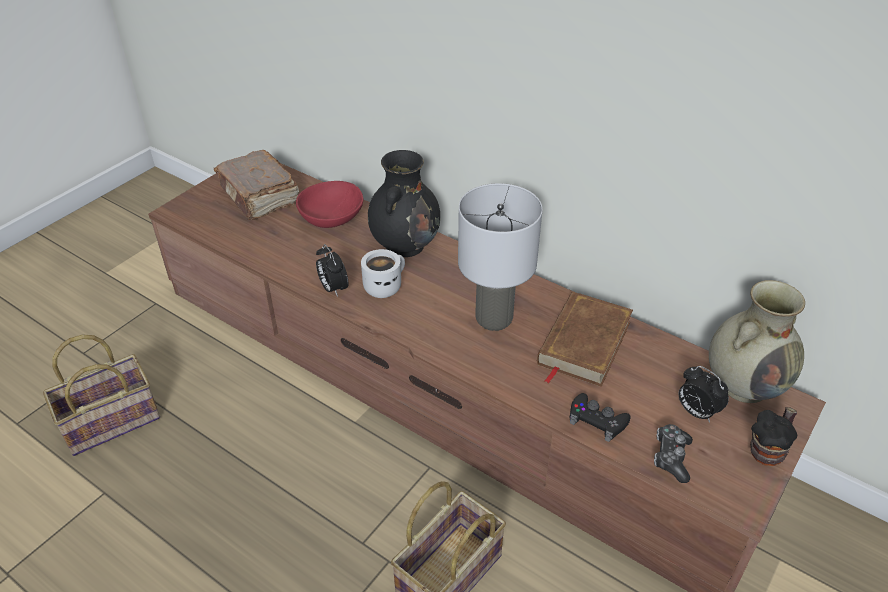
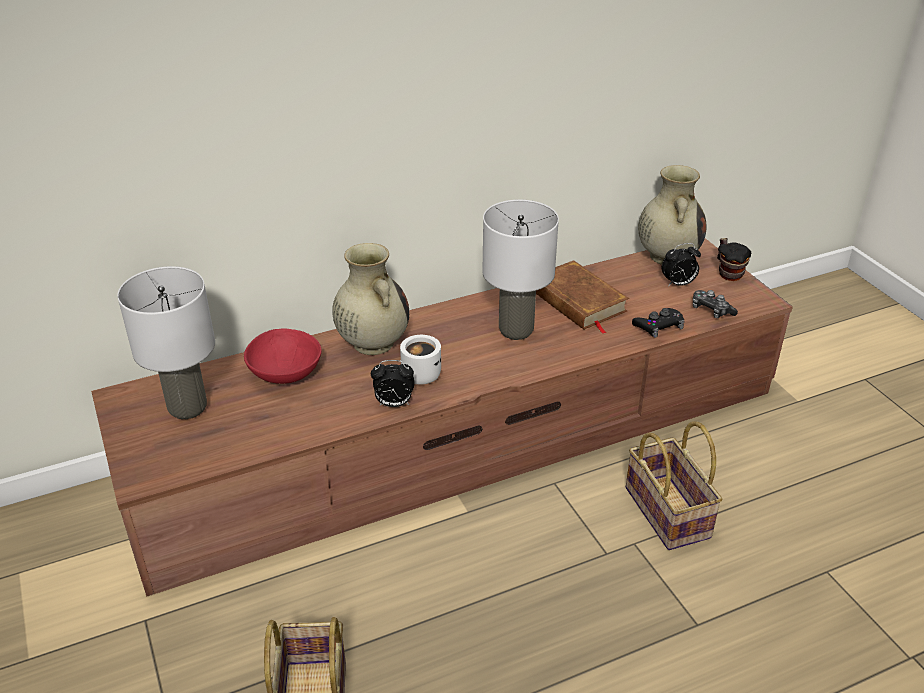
camera: 60 degrees left, 5 degrees down
(259, 197) = (189, 410): brown book -> white table lamp
(405, 244) = (372, 342): black vase -> beige vase

